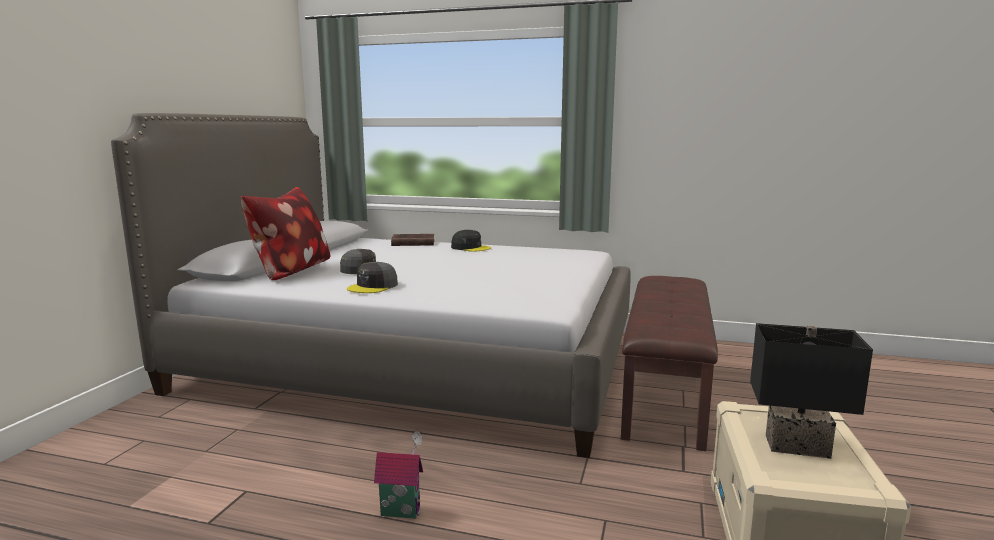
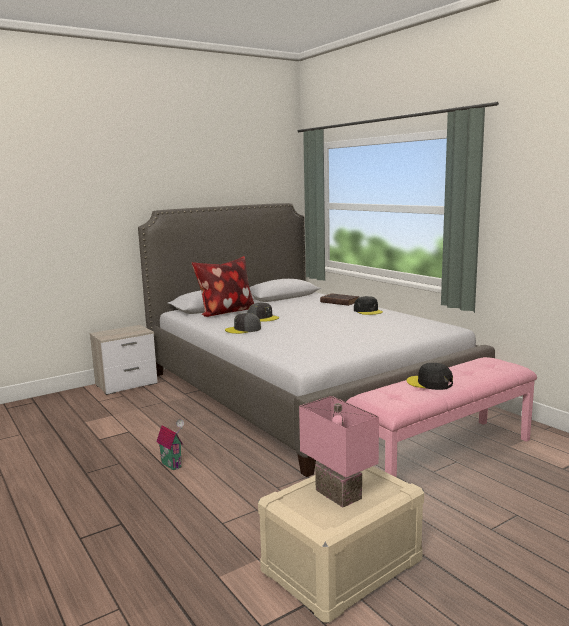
camera: 40 degrees right, 0 degrees up
(124, 421) = (127, 384): none -> nightstand
(663, 389) = (442, 456): brown bench -> pink bench
(666, 307) = (430, 383): none -> black cap
(797, 445) = (340, 494): black table lamp -> pink table lamp

